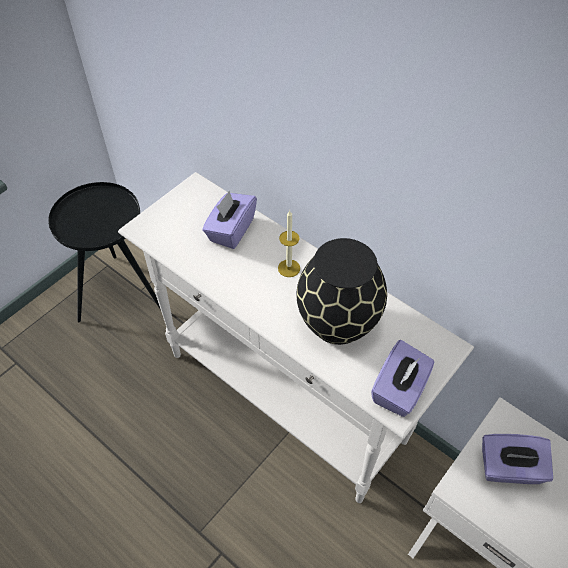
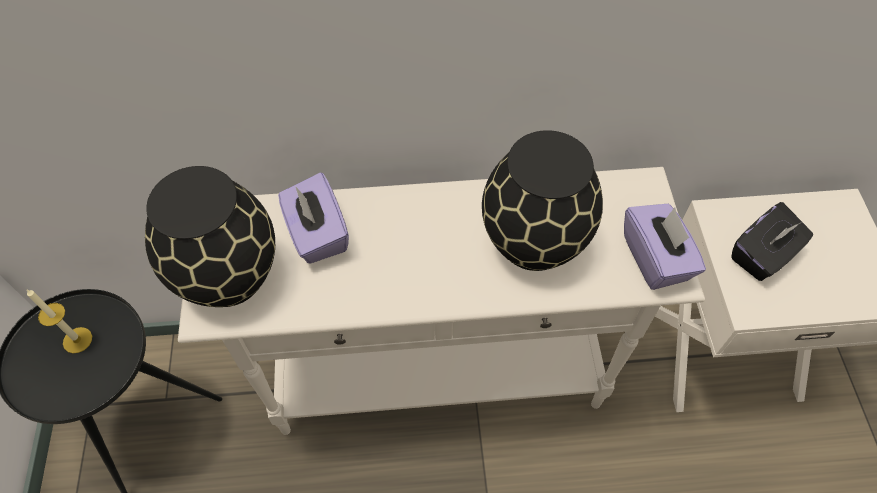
camera: 45 degrees left, 5 degrees up
(169, 219) = (229, 277): none -> black vase
(289, 268) = (425, 226): candle -> candle (77, 340)
(509, 468) = (762, 255): purple tissue box -> black tissue box

